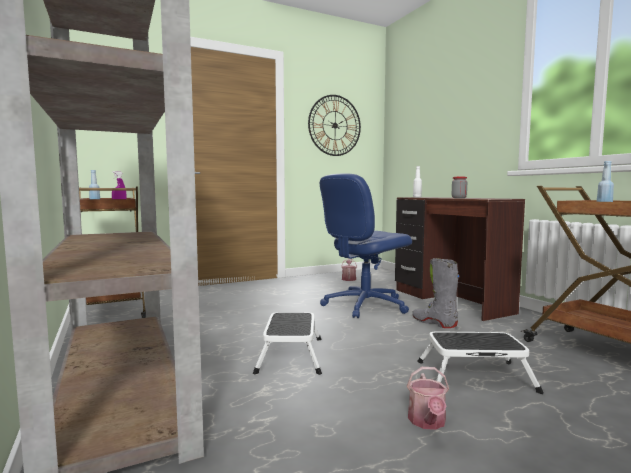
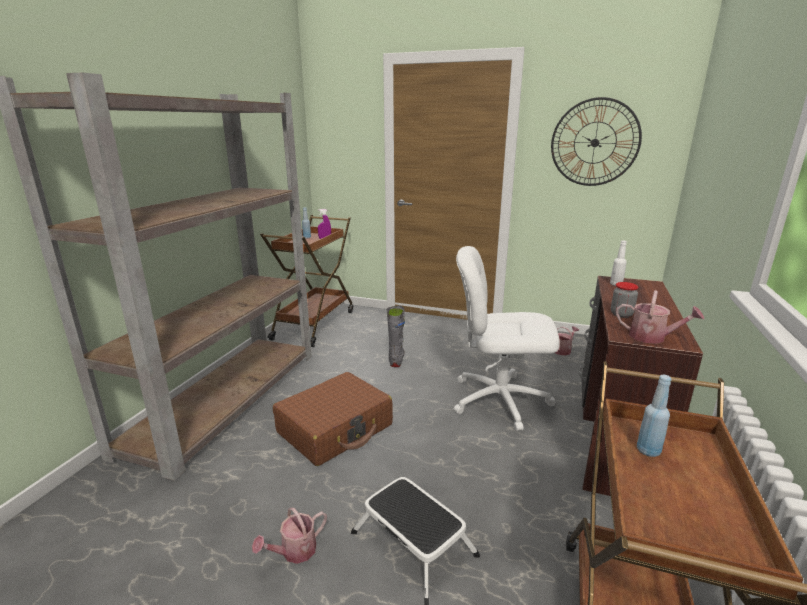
camera: 45 degrees right, 15 degrees up
(291, 355) = (335, 429): black step ladder -> brown suitcase
(365, 305) = (499, 399): blue office chair -> white office chair
(434, 323) = (519, 461): grey boot -> grey boot (396, 359)
(496, 198) = (652, 337): none -> watering can

